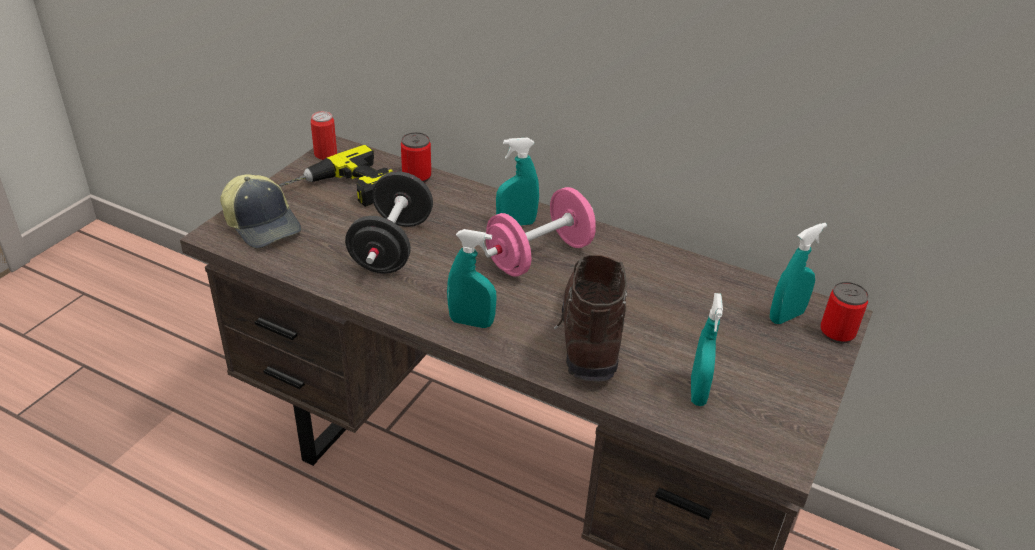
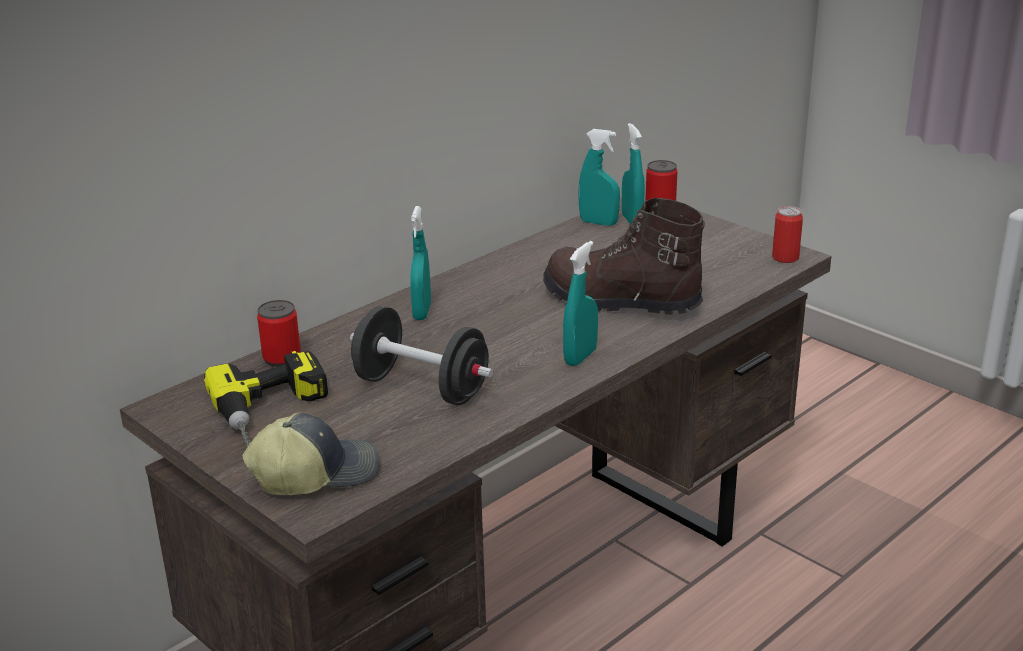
camera: 70 degrees left, 10 degrees down
(325, 154) = (172, 416): can -> can (785, 257)
(539, 256) = (488, 309): pink dumbbell -> none
(698, 392) = (713, 271): turquoise spray bottle -> turquoise spray bottle (598, 223)

